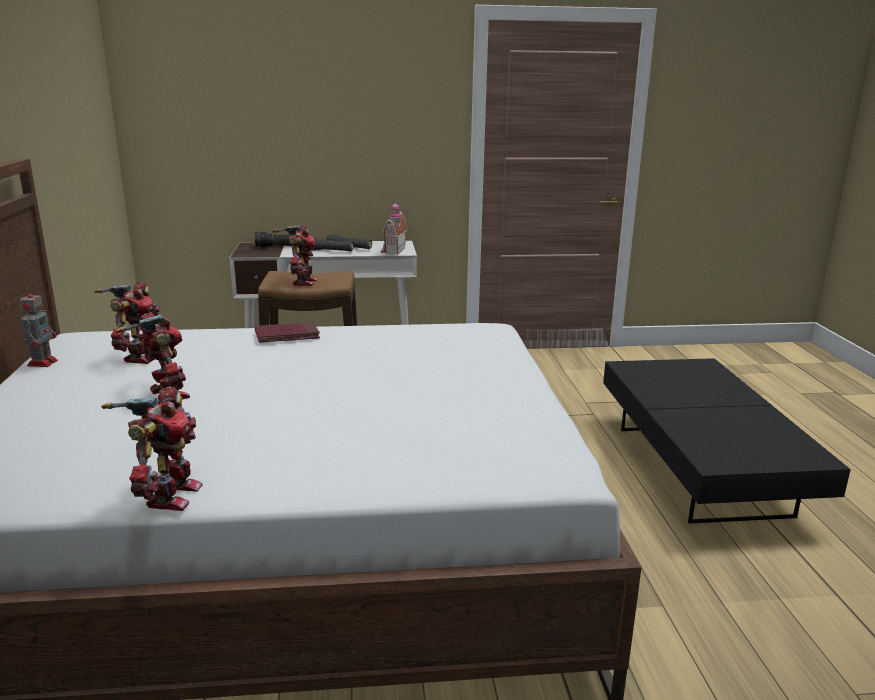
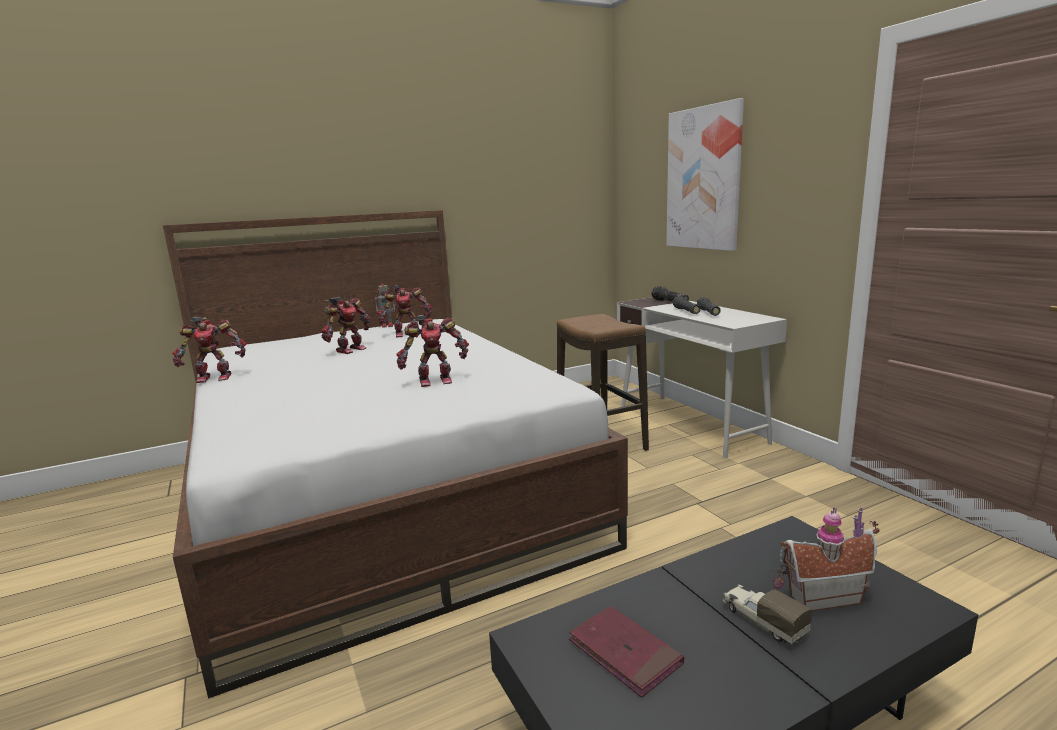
camera: 70 degrees right, 5 degrees down
(287, 336) = (472, 347): red book -> red book (624, 653)
(290, 110) = (703, 179): none -> picture
(302, 282) = (588, 324): toy robot -> toy robot (434, 381)
(392, 250) = (730, 321): toy house -> toy house (819, 595)
(710, 399) = (762, 621): none -> toy truck

